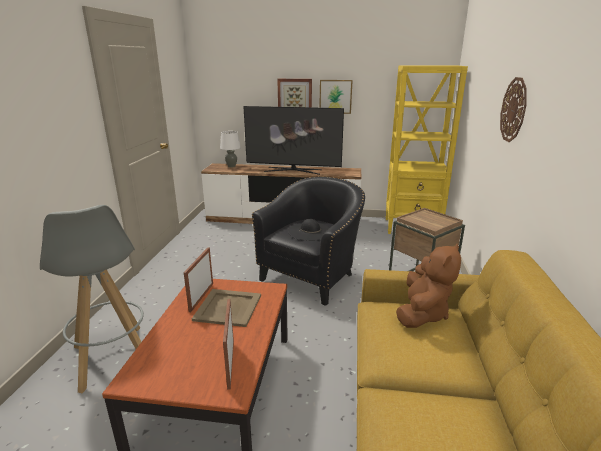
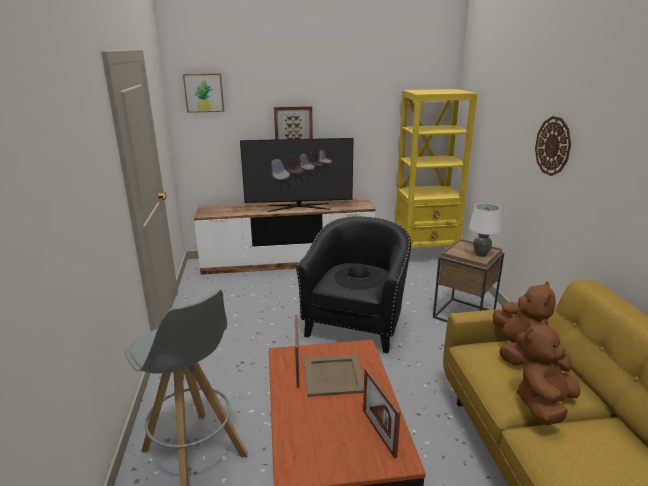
camera: 15 degrees left, 0 degrees up
(231, 166) = (224, 208): white table lamp -> white table lamp (481, 254)
(335, 96) = (338, 124): picture -> picture (204, 92)
(415, 370) = (544, 404): none -> brown plush toy

